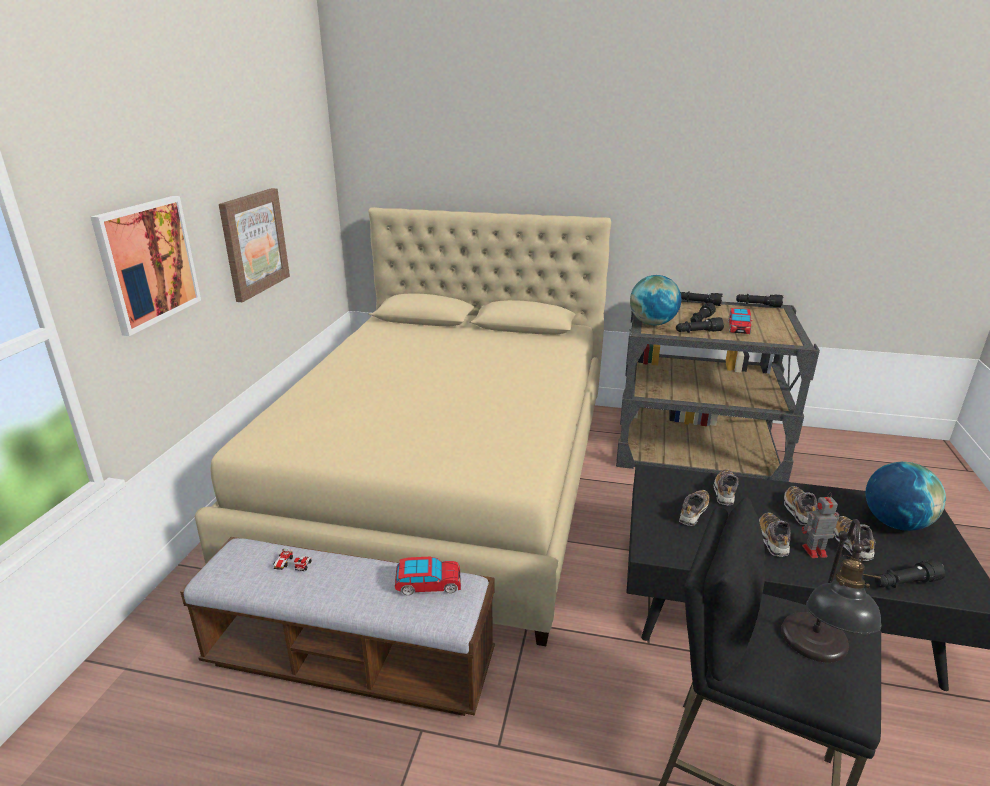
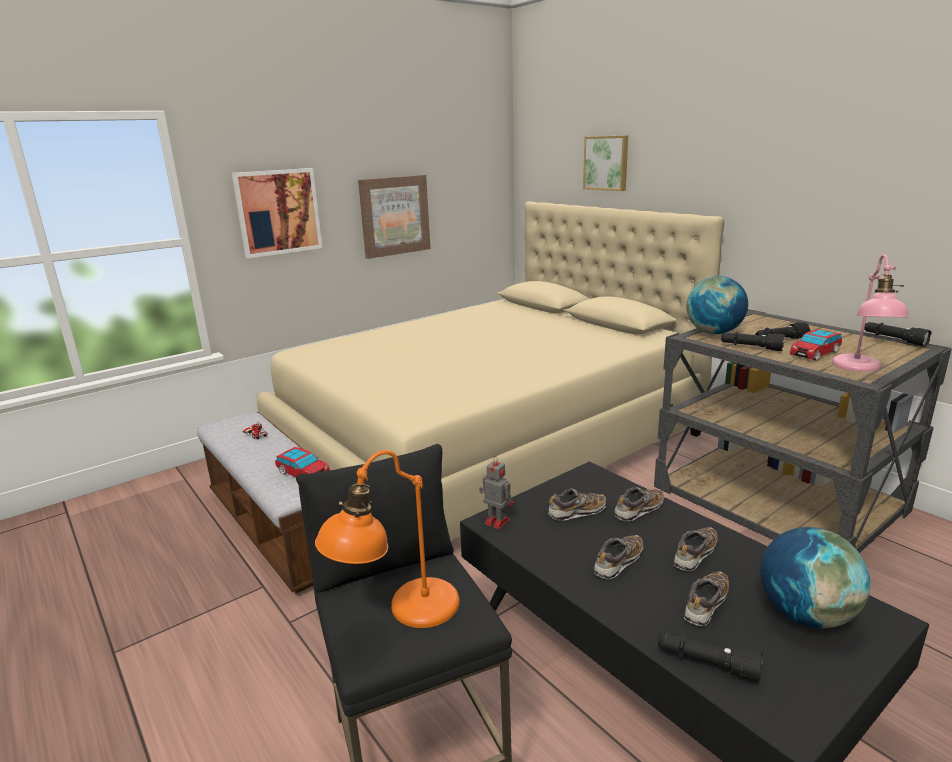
camera: 40 degrees right, 5 degrees down
(468, 166) = (606, 163): none -> picture
(698, 303) = (813, 326): black flashlight -> none
(784, 336) = (862, 371): none -> pink table lamp
(813, 551) = (646, 590): toy robot -> toy robot (496, 521)
(818, 659) = (398, 616): grey table lamp -> orange table lamp

